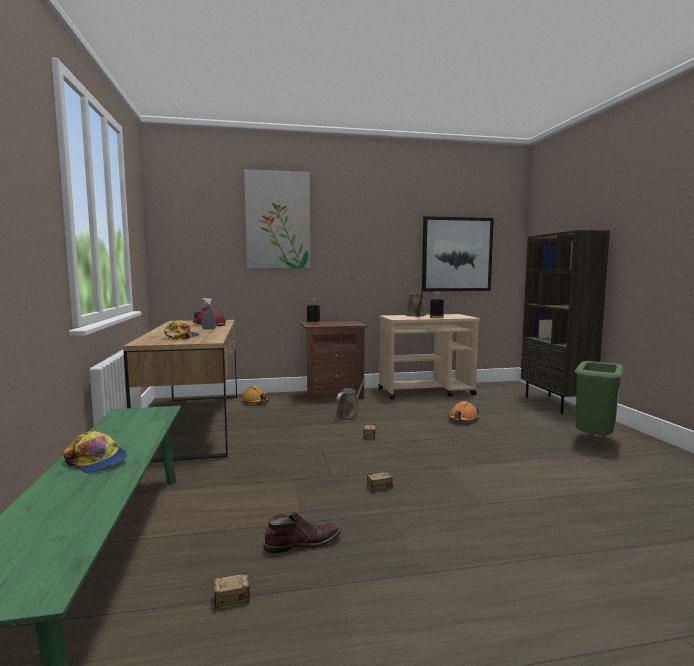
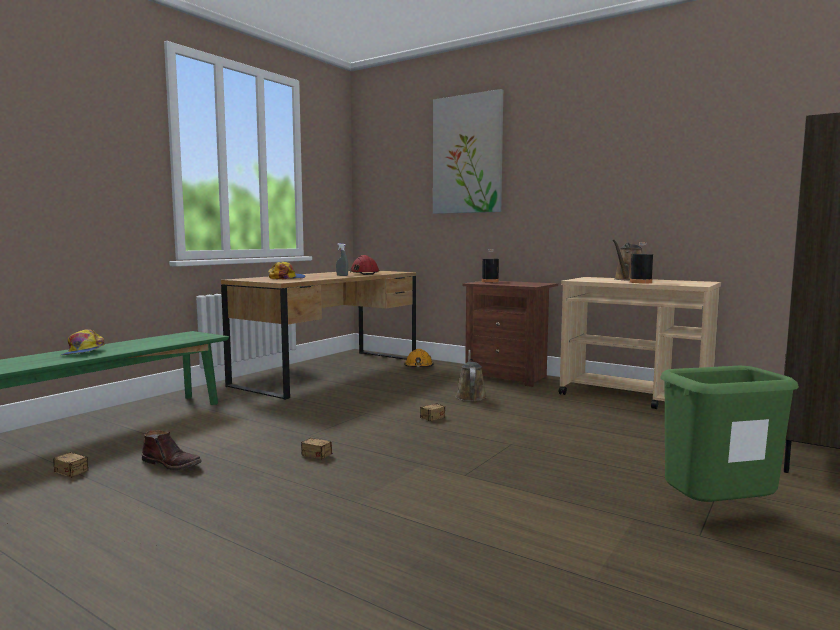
camera: 45 degrees right, 0 degrees up
(349, 414) = (470, 396): brown watering can -> brown watering can turned 75 degrees counterclockwise
(456, 254) = (724, 182): picture -> none
(463, 419) = (589, 434): orange hard hat -> none

